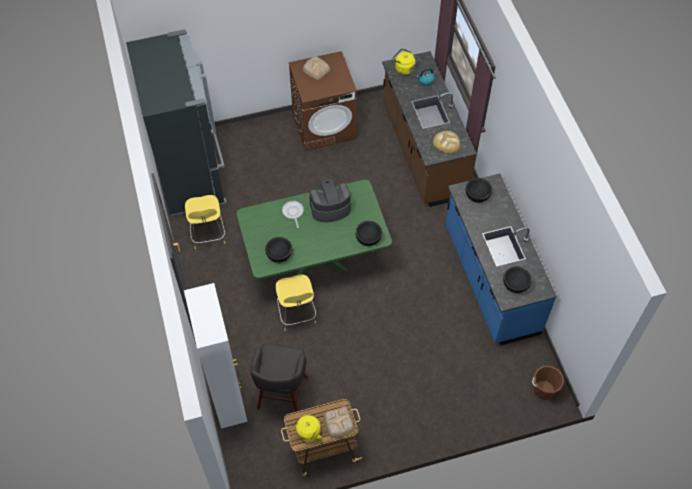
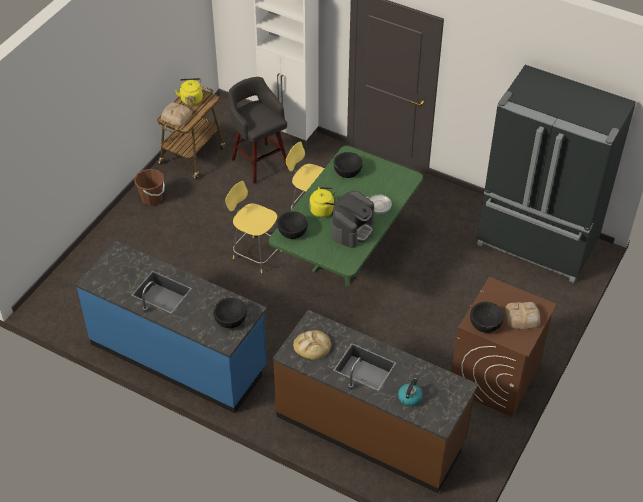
camera: 135 degrees right, 10 degrees down
(208, 235) = (455, 213): yellow stool -> yellow stool (255, 254)
(403, 68) = (447, 392): yellow kettle -> yellow kettle (323, 210)
(515, 284) = (121, 268): black bowl -> black bowl (485, 323)
(543, 390) = (53, 303): brown bucket -> brown bucket (152, 198)

